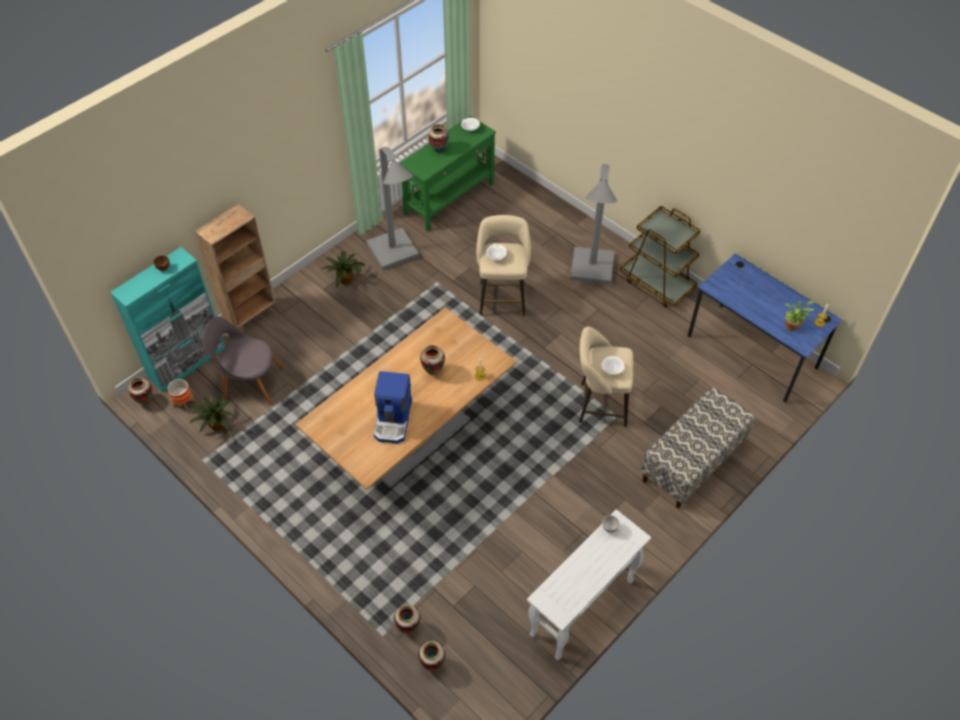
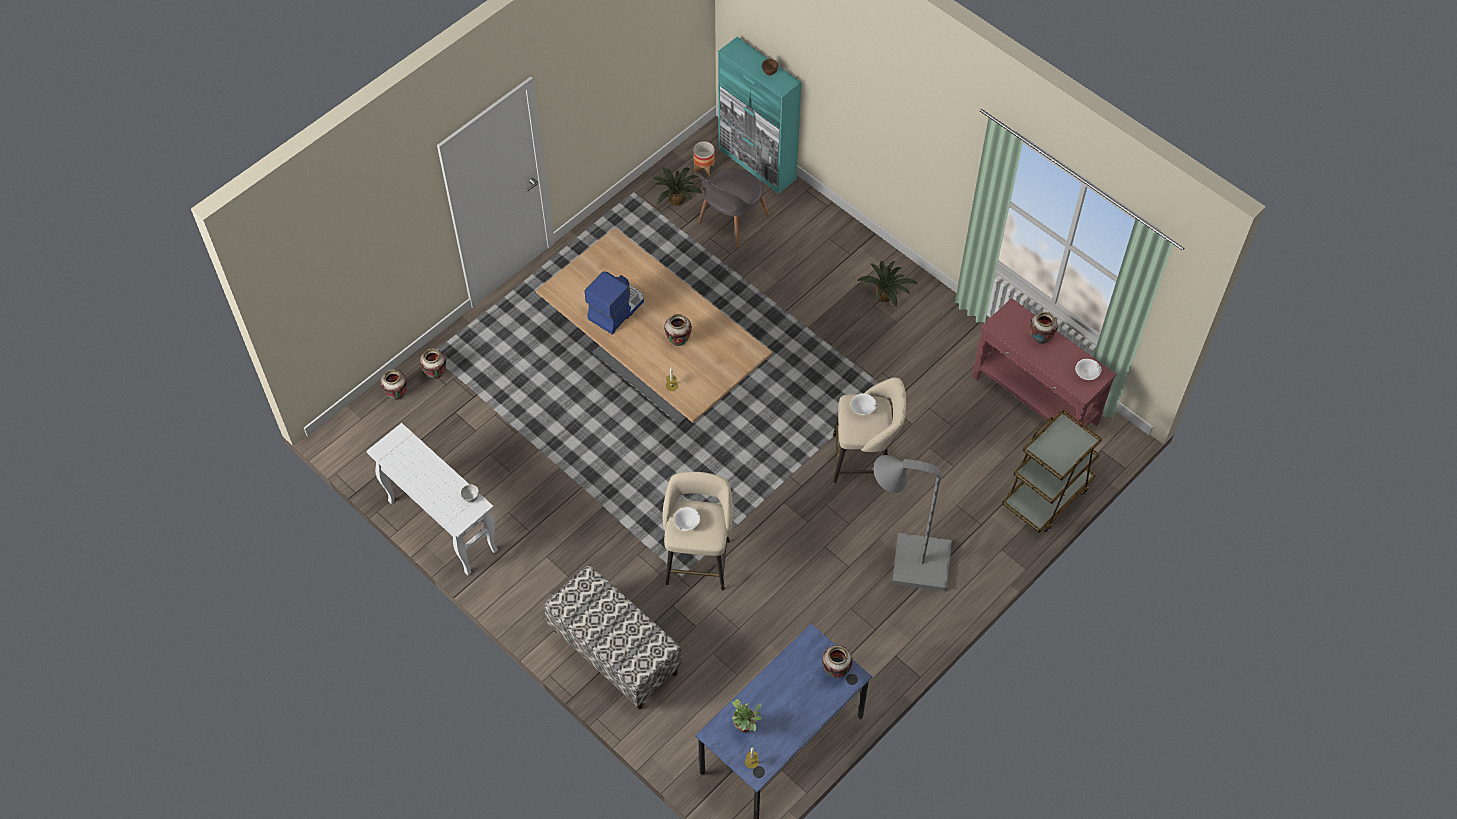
camera: 90 degrees right, 5 degrees up
(145, 401) = (707, 136): vase -> vase (835, 672)
(250, 382) = (731, 221): grey chair -> grey chair turned 150 degrees counterclockwise
(252, 317) = (822, 212): brown bookcase -> none
(394, 420) = (615, 309): coffee machine -> coffee machine turned 120 degrees clockwise
(396, 256) = (926, 345): grey floor lamp -> none
(450, 198) = (1035, 401): green console table -> red console table
(657, 283) = (897, 641): brown cart -> brown cart (1046, 495)

